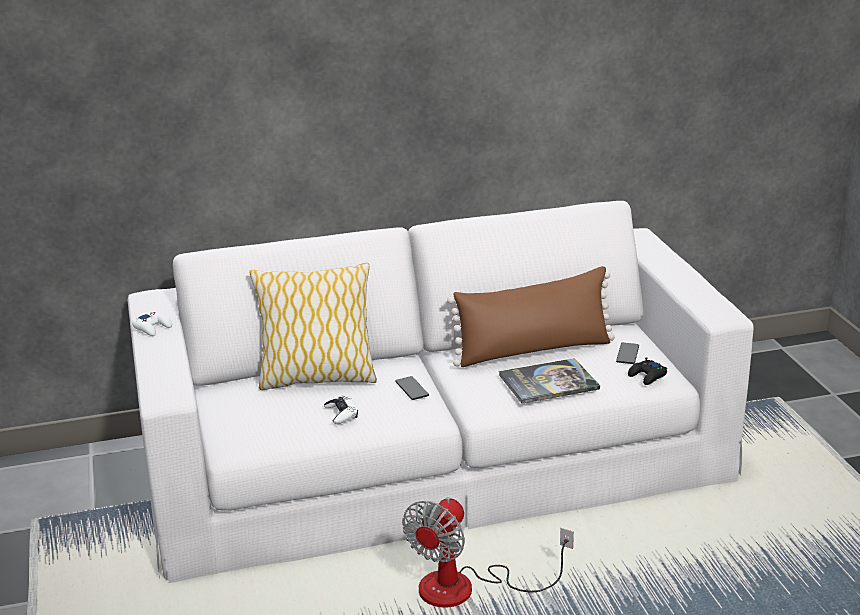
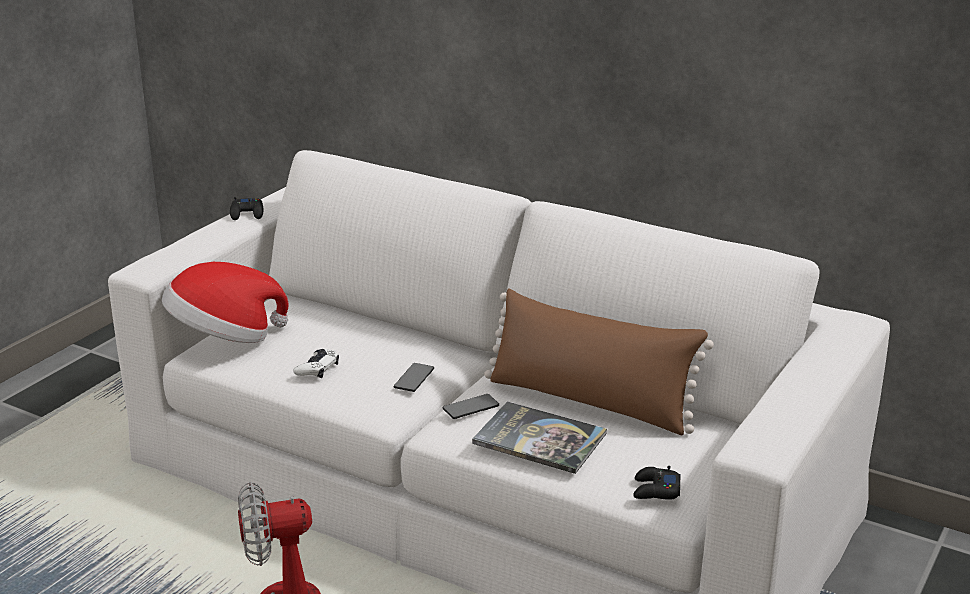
camera: 45 degrees right, 0 degrees up
(152, 328) = (247, 214): white game controller -> black game controller
(236, 429) = (224, 338): none -> hat
(317, 378) = (359, 328): pillow -> none
(627, 354) = (679, 456): phone -> phone (471, 407)

